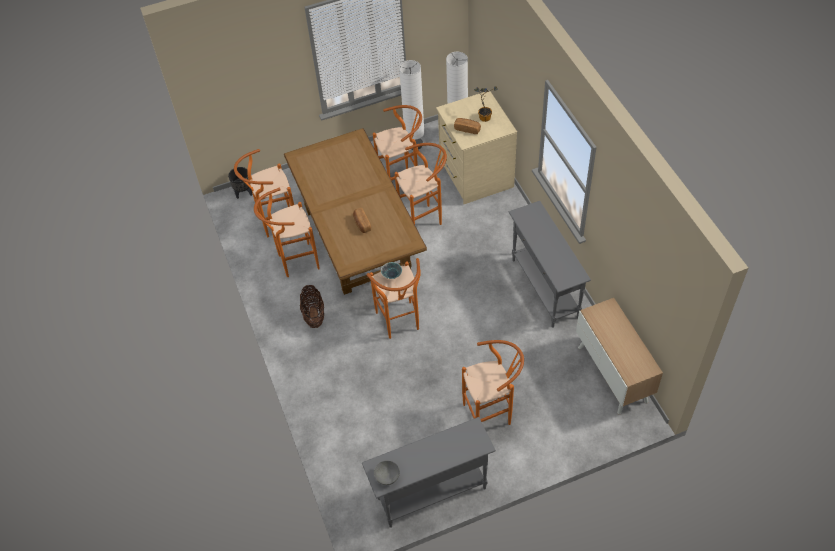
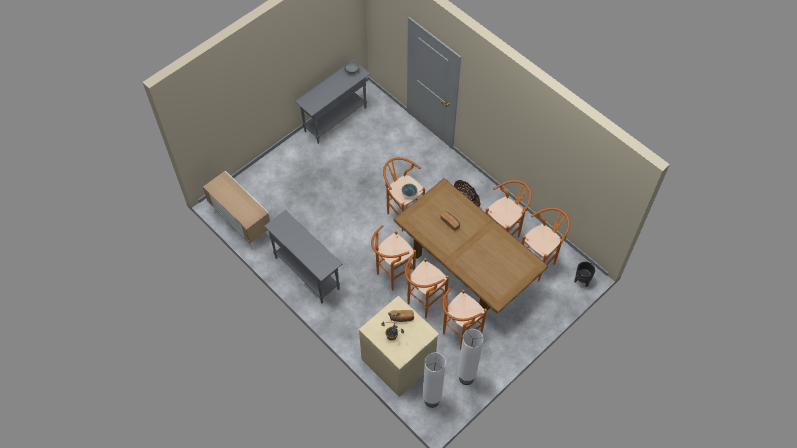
camera: 155 degrees right, 5 degrees up
(491, 414) = (315, 173): orange stool -> orange stool (392, 276)

